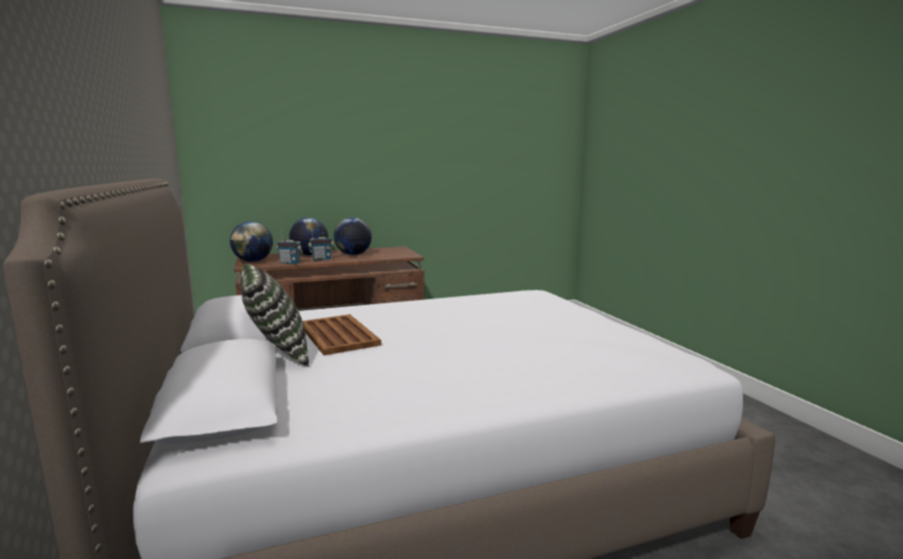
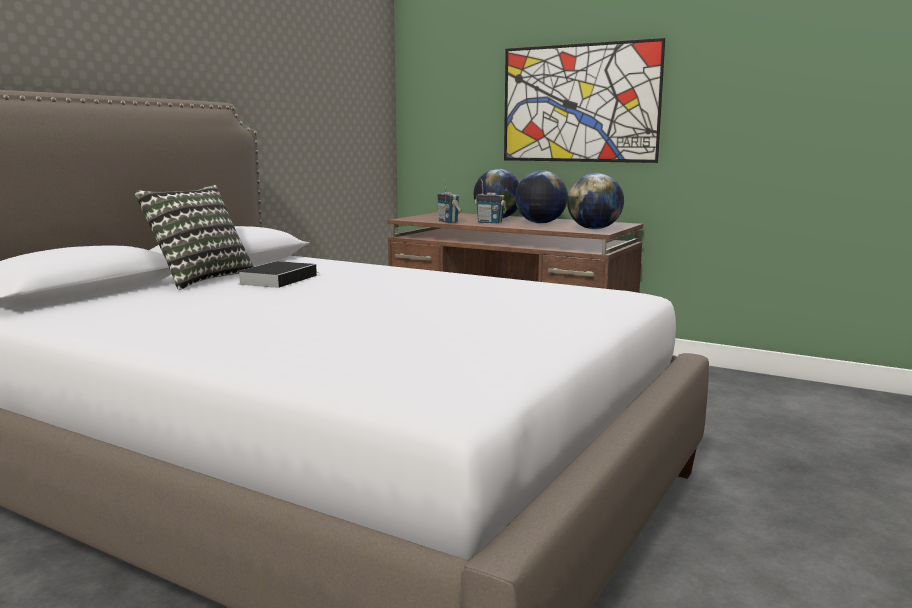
camera: 50 degrees right, 0 degrees up
(253, 261) = (426, 217): globe -> globe (594, 229)
(338, 335) = (279, 279): brown tray -> book
(354, 168) = (579, 103): none -> picture

